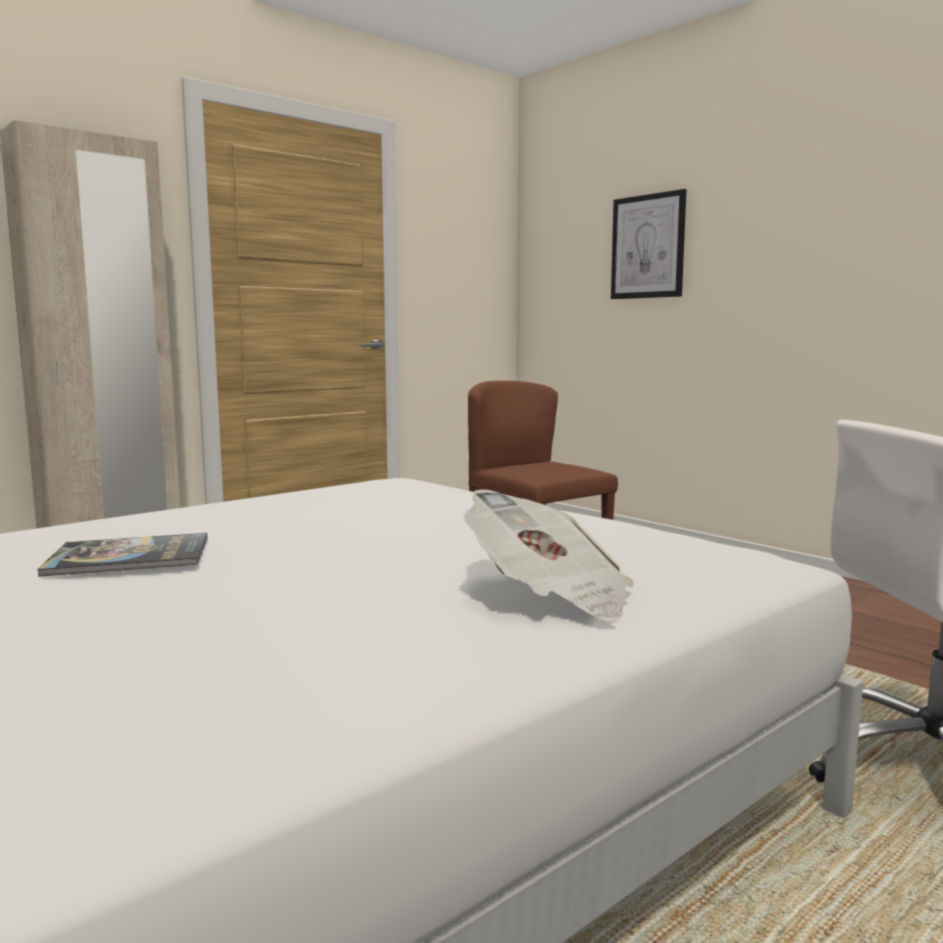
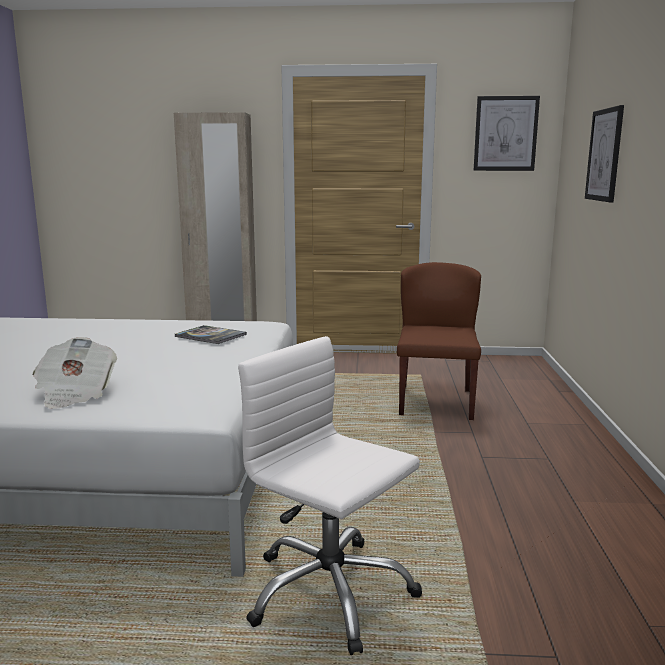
camera: 45 degrees right, 5 degrees up
(129, 557) = (51, 338): book -> book (210, 336)
(468, 225) = (505, 133): none -> picture

